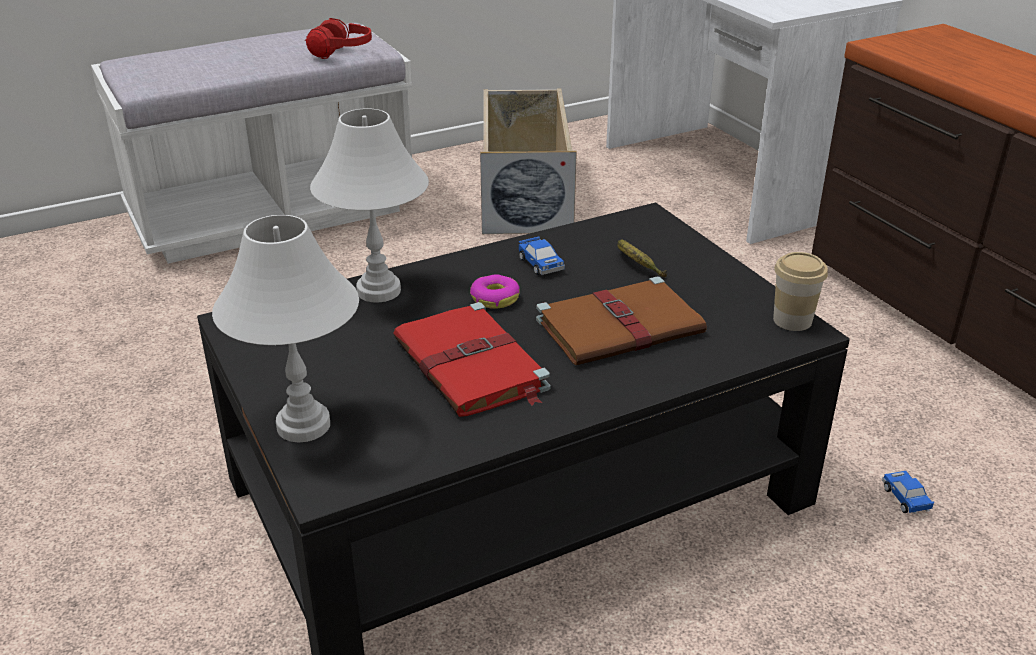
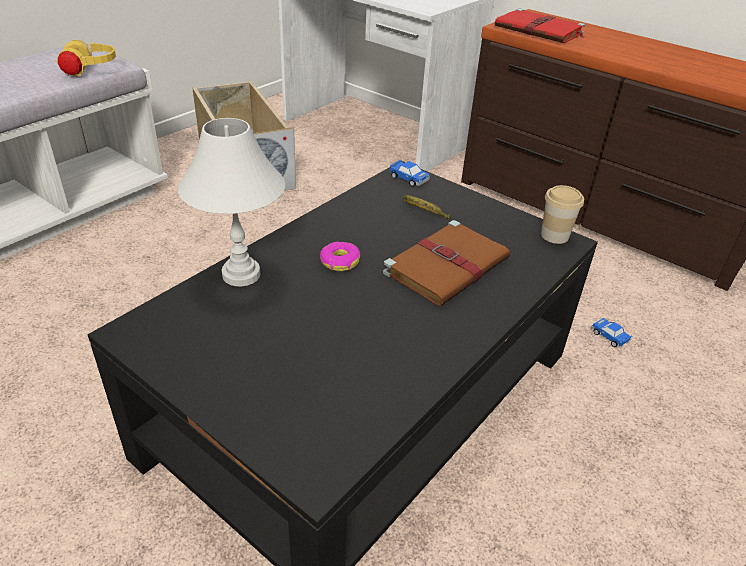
camera: 25 degrees left, 5 degrees up
(304, 425) = (259, 419): white table lamp -> none
(340, 55) = (89, 71): red headphones -> yellow headphones
(471, 366) = (361, 325): red book -> red book (540, 30)
(540, 264) = (354, 225): toy car -> toy car (408, 179)

